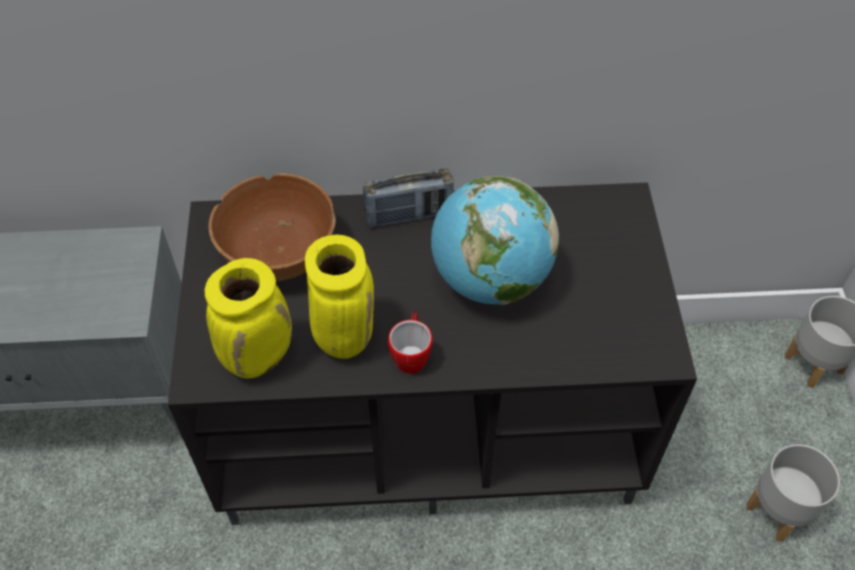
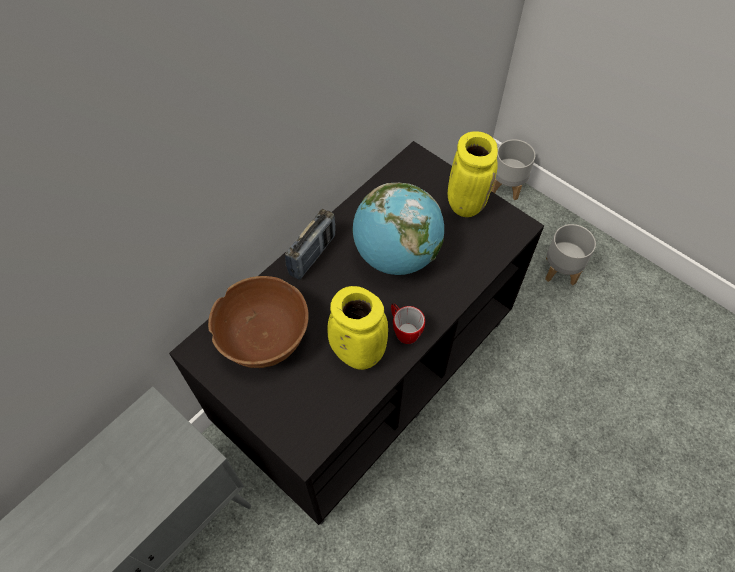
camera: 45 degrees left, 5 degrees up
(258, 356) = (324, 406): yellow vase -> yellow vase (465, 203)

